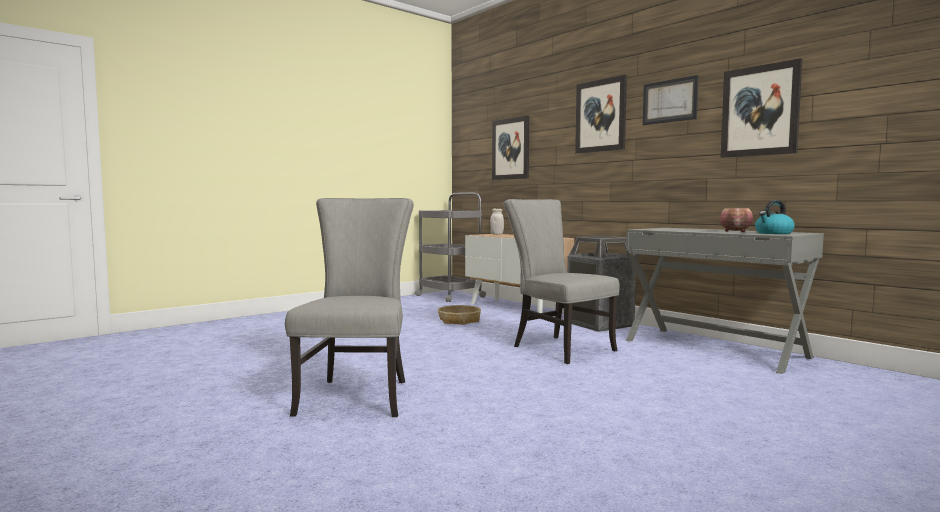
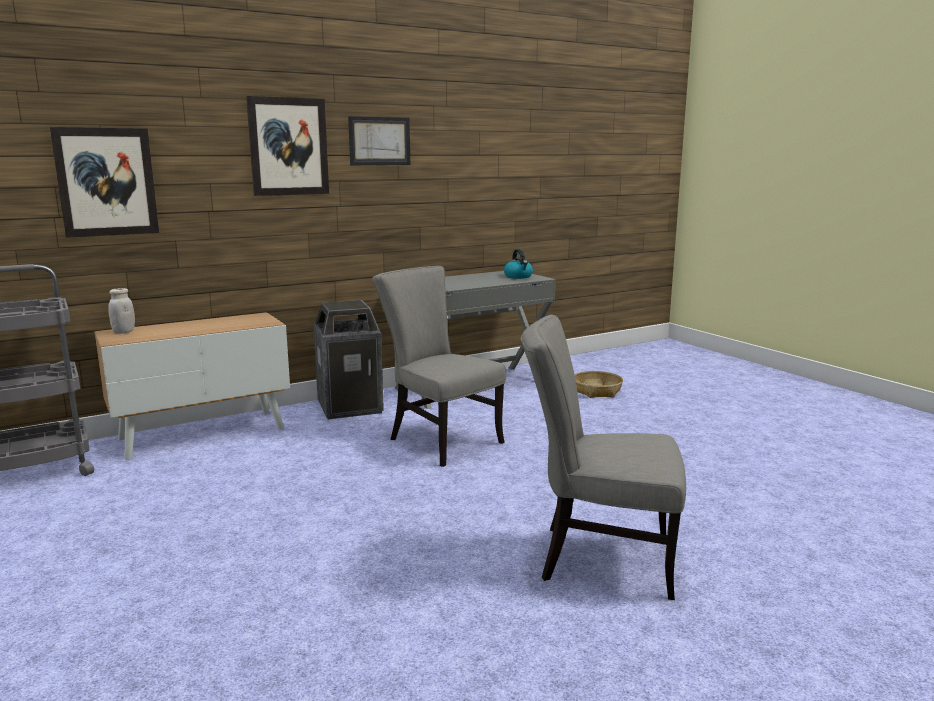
camera: 80 degrees left, 10 degrees up
(459, 320) = (252, 477): basket -> basket (596, 391)
(558, 347) = (439, 439): grey chair -> grey chair turned 75 degrees clockwise
(736, 231) = (489, 279): bowl -> none
(760, 111) = (464, 164): picture -> none

